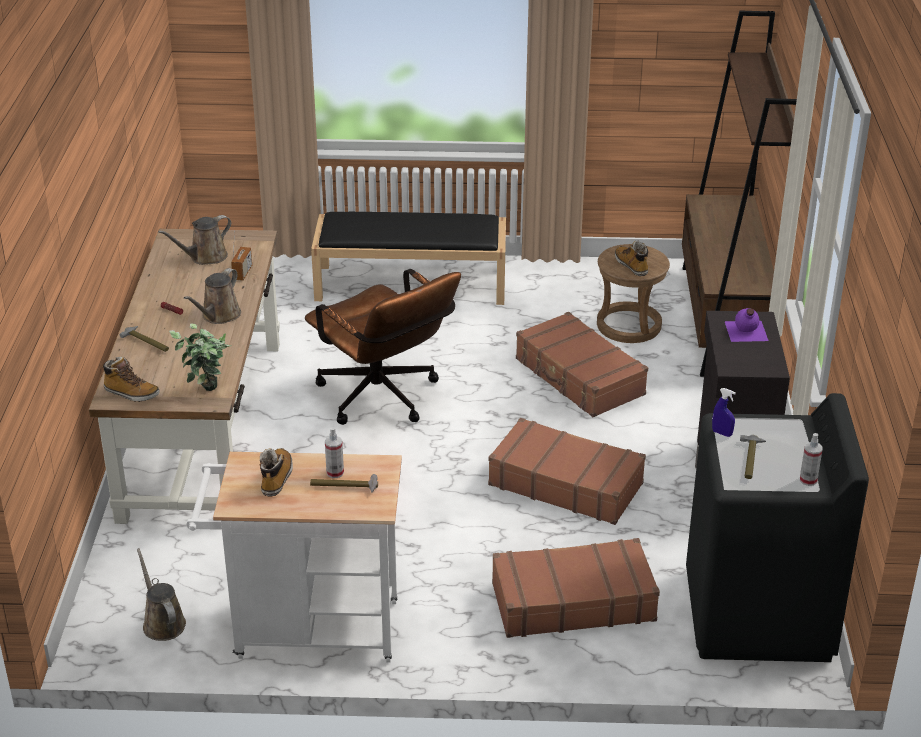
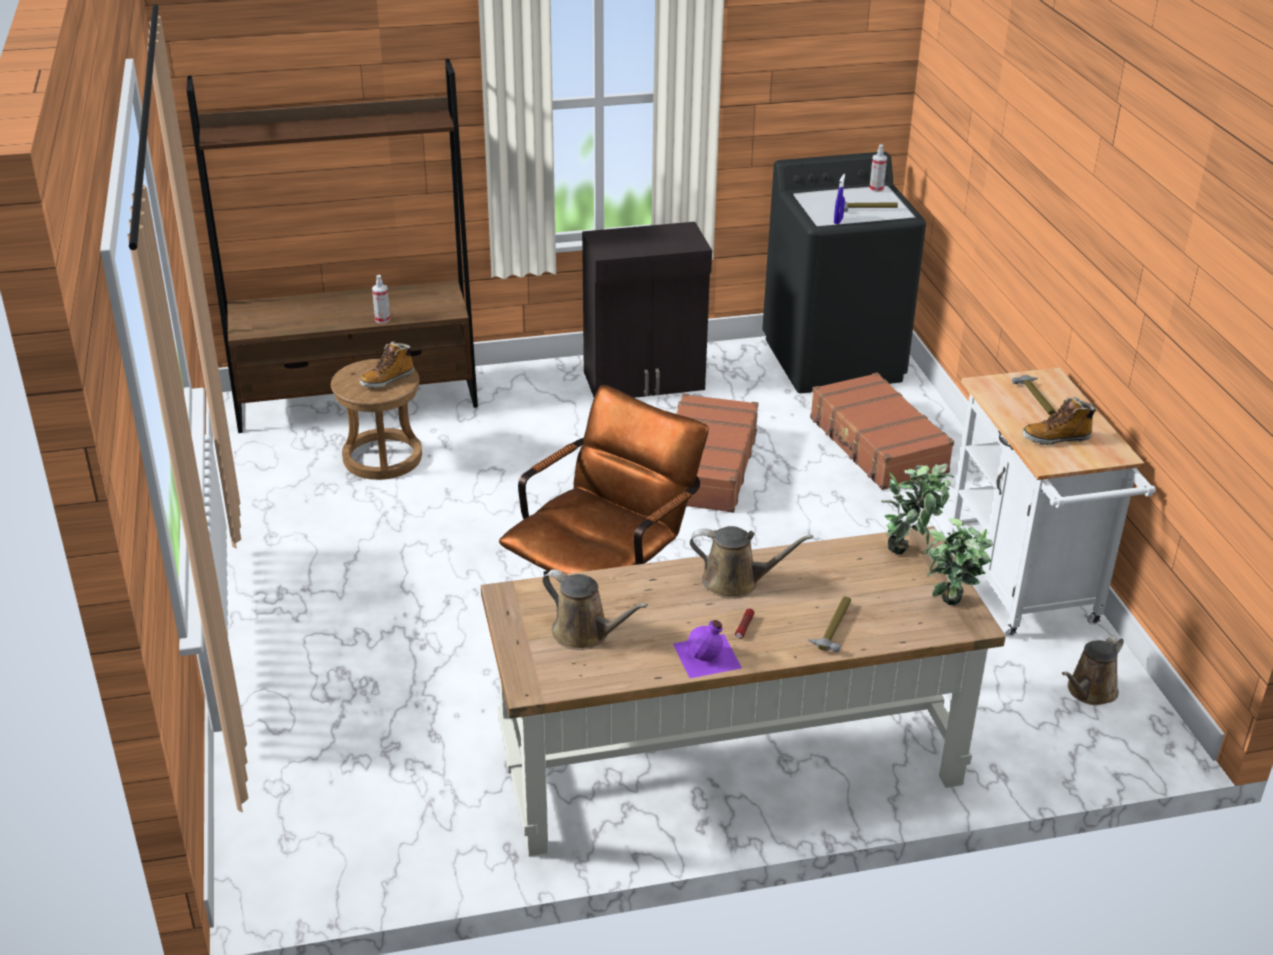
camera: 105 degrees left, 0 degrees up
(131, 393) = (951, 609): boot -> potted plant
(242, 273) = (616, 588): radio -> none
(335, 473) = (1019, 407): spray bottle -> spray bottle (382, 319)
(412, 284) = (306, 640): black bench -> none
(579, 377) = (505, 480): brown suitcase -> none
(745, 331) = (626, 241): purple bottle -> purple bottle (708, 656)

